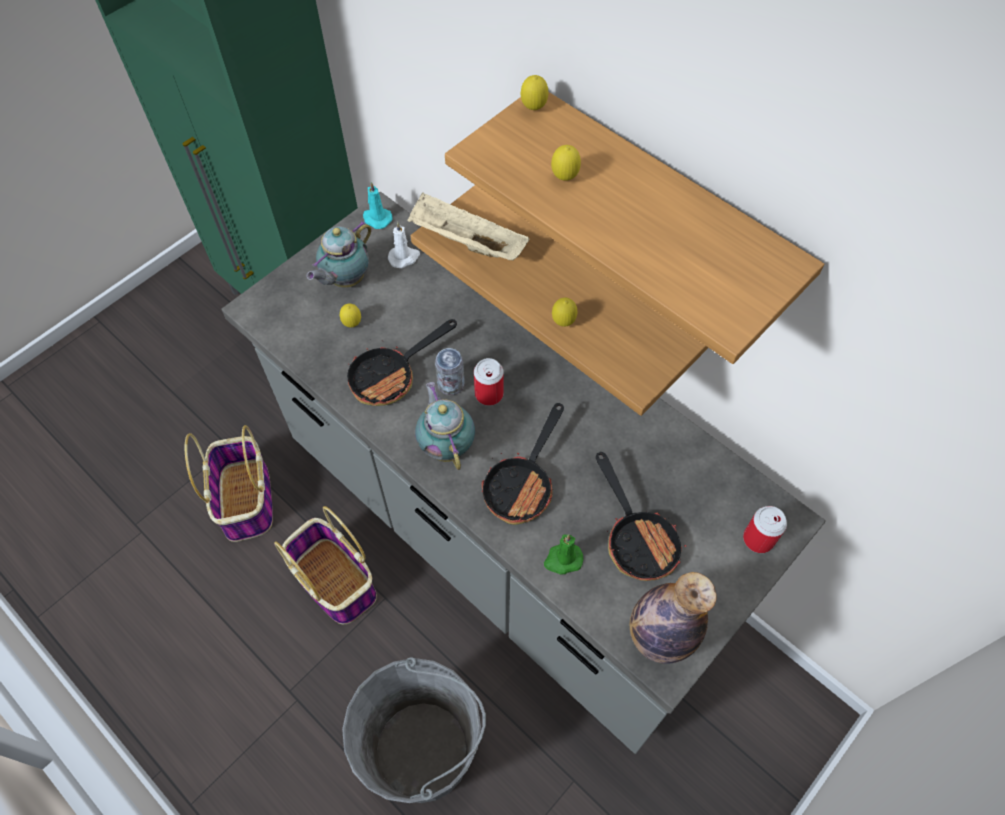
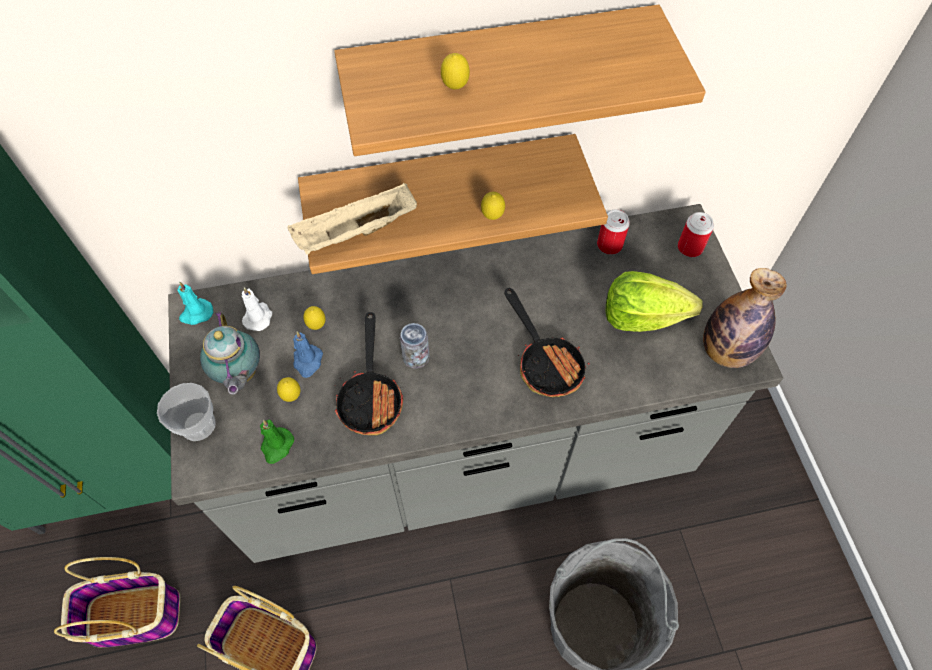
camera: 55 degrees left, 0 degrees up
(287, 284) = (198, 425): none -> cup
(334, 581) = (405, 613): basket -> basket (133, 617)
(390, 314) = (308, 362): none -> blue candle
(446, 445) = (471, 394): teapot -> none
(489, 394) = (447, 336): can -> can (609, 245)
(533, 109) = (361, 65): lemon -> lemon (317, 326)
(562, 559) = (627, 374): green candle -> green candle (277, 446)
(637, 538) = (642, 316): frying pan -> lettuce

